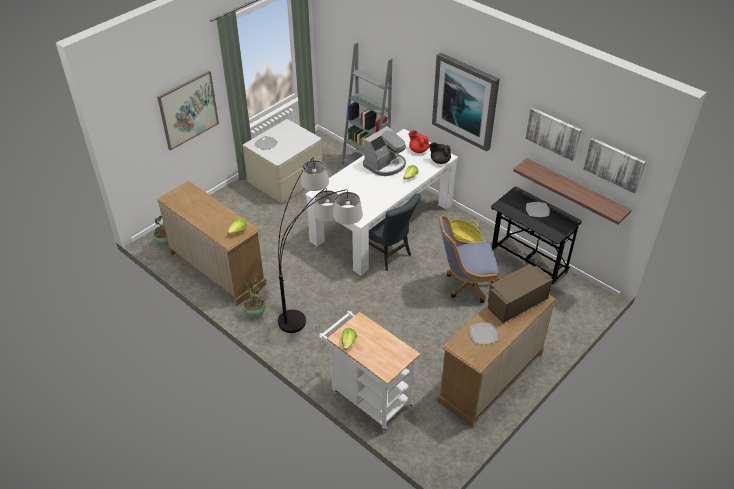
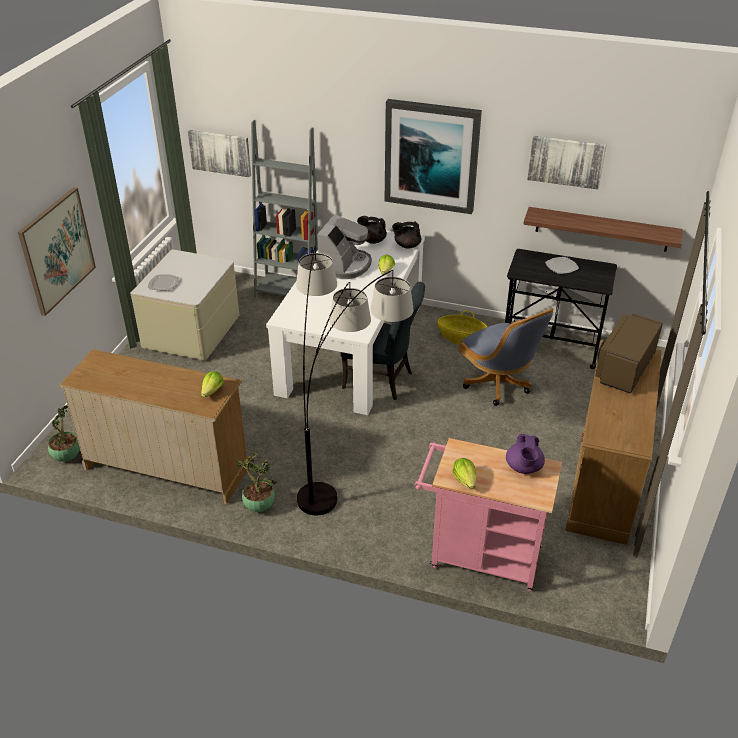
camera: 25 degrees left, 5 degrees down
(368, 396) = (479, 556): white cart -> pink cart
(391, 348) = (523, 467): none -> purple teapot
(418, 150) = (372, 240): red teapot -> black teapot
(465, 286) = (500, 388): blue office chair -> blue office chair turned 90 degrees counterclockwise
(483, 334) = (617, 413): plate -> none
(614, 164) = (656, 177): picture -> picture (220, 152)

